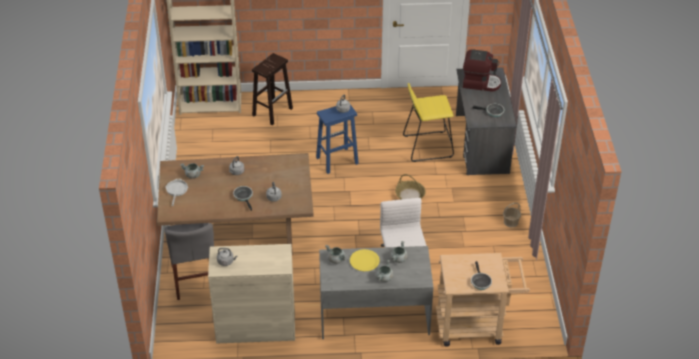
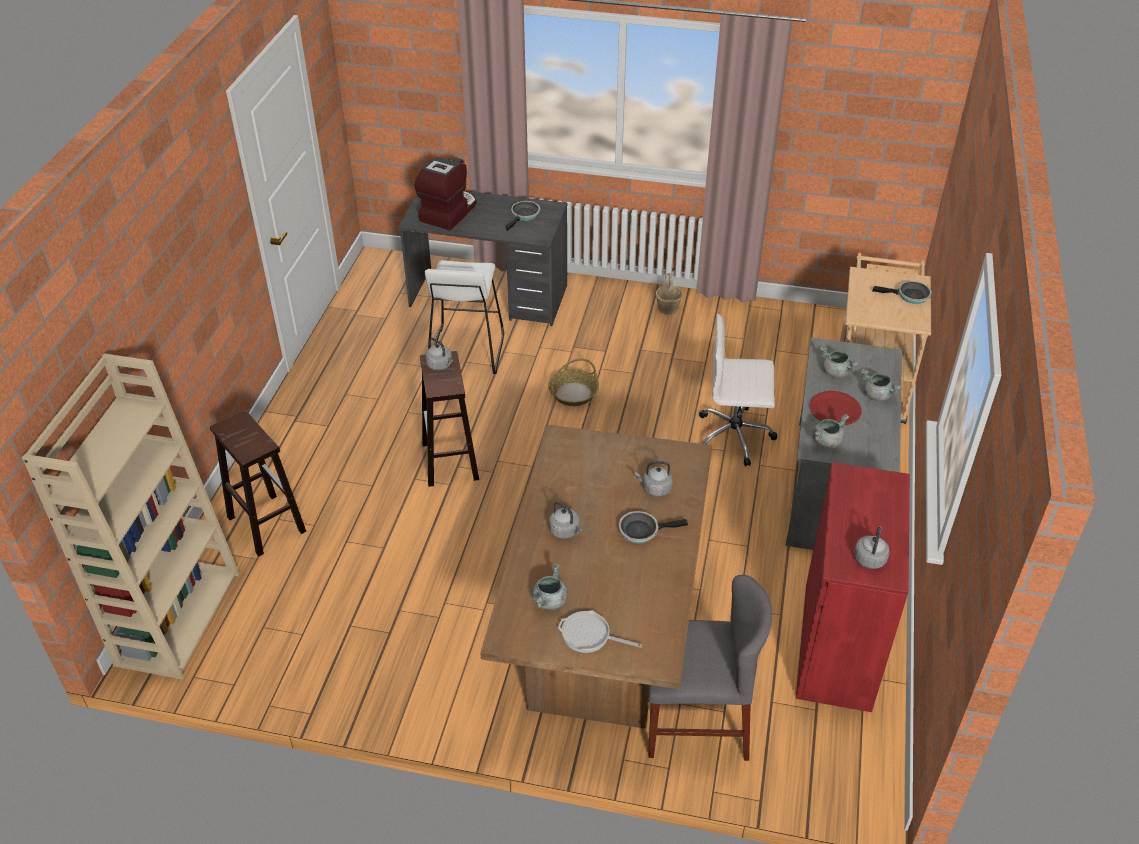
camera: 75 degrees left, 0 degrees up
(255, 326) = (837, 645): beige cabinet -> red cabinet
(336, 161) = (450, 462): blue stool -> brown stool
(364, 261) = (835, 409): yellow plate -> red plate
(427, 146) = (466, 351): yellow stool -> white stool

